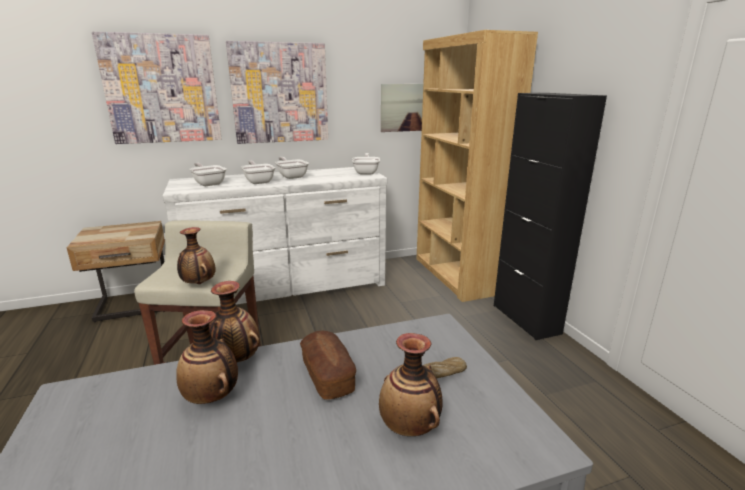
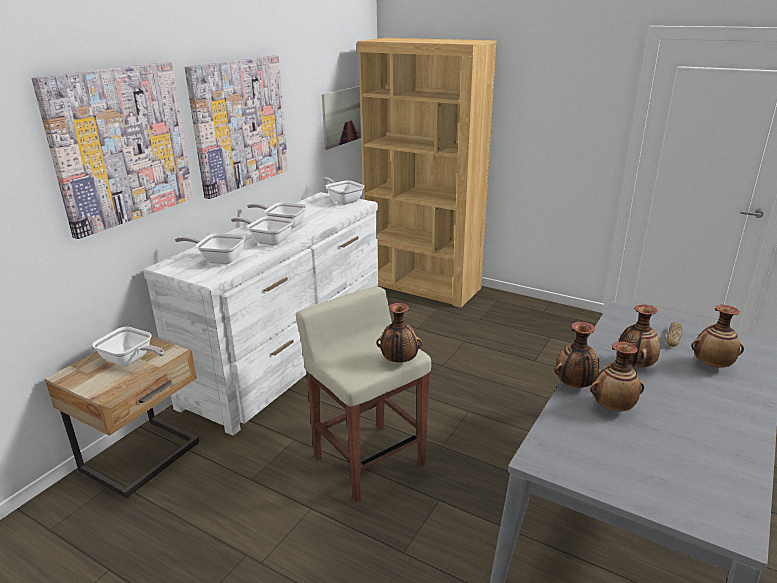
camera: 40 degrees left, 5 degrees up
(123, 233) = (130, 360): none -> frying pan
(327, 375) = (634, 365): bread -> vase
(526, 319) = (521, 302): black cabinet -> none

